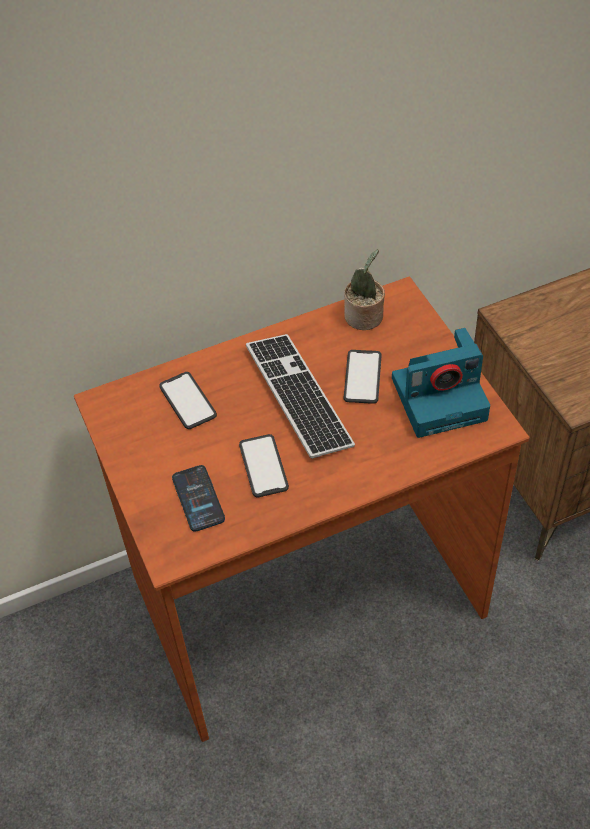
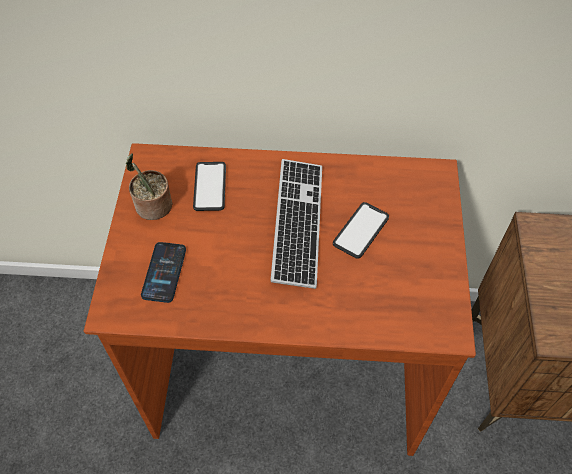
camera: 25 degrees right, 5 degrees up
(263, 466) = (231, 270): phone -> none
(365, 318) = (395, 180): potted plant -> potted plant (153, 207)
(440, 397) = (417, 279): camera -> none

